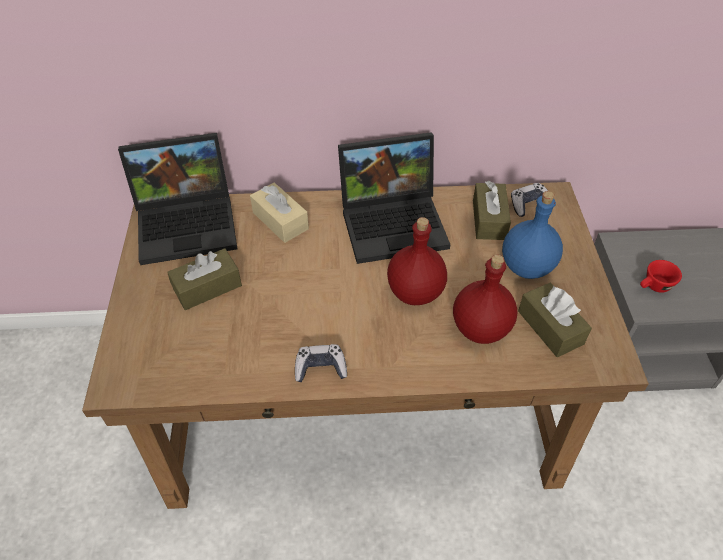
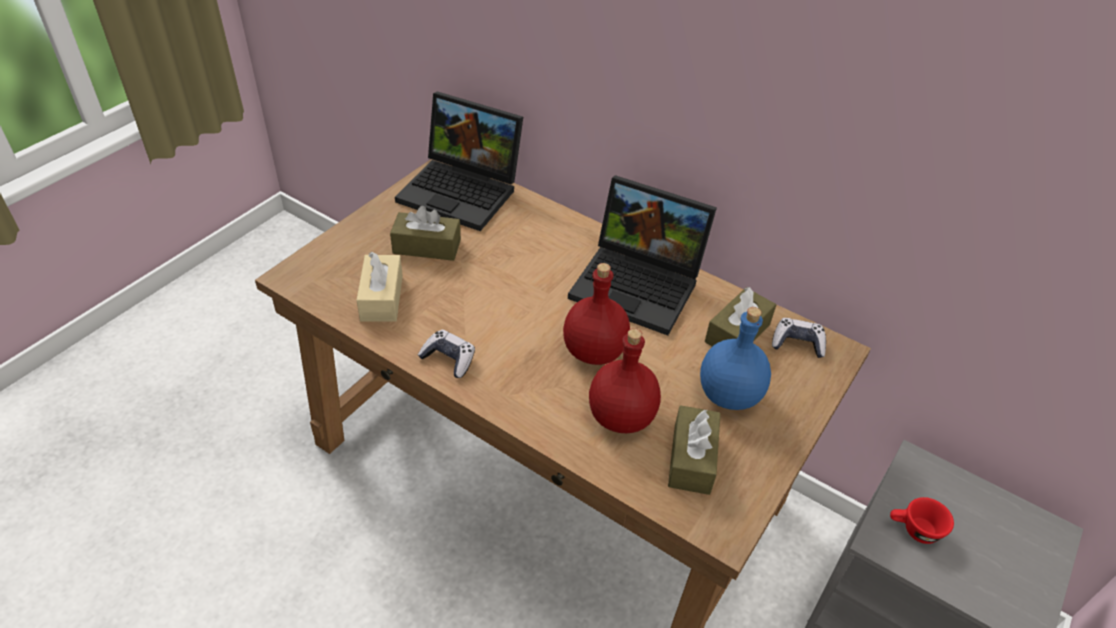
camera: 35 degrees right, 5 degrees down
(280, 221) = (539, 228): beige tissue box -> beige tissue box (381, 298)

